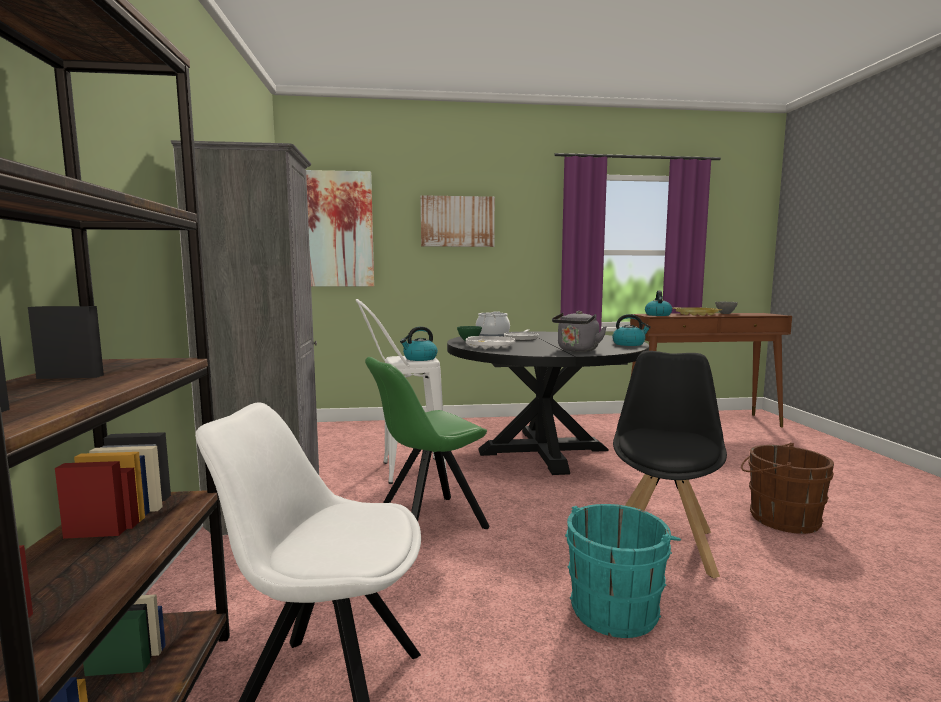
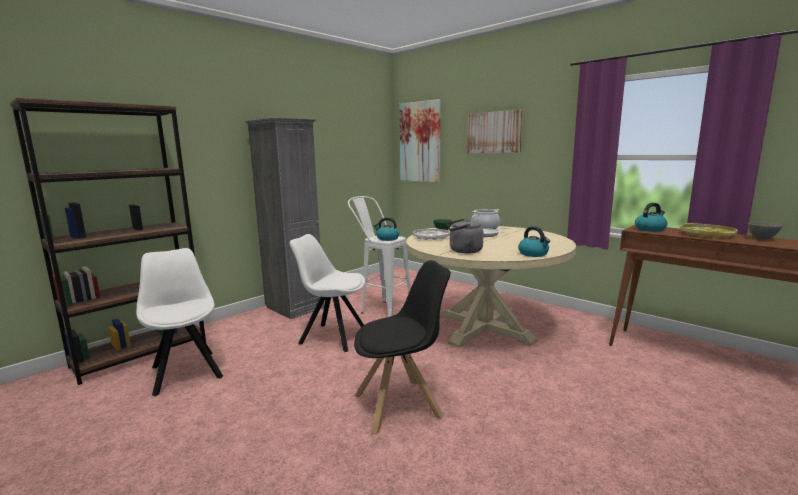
camera: 50 degrees right, 5 degrees up
(429, 522) = (333, 337): green chair -> white chair
(543, 450) = (484, 327): black dining table -> beige dining table
(616, 607) = (302, 410): turquoise bucket -> none
(779, 518) = (519, 444): brown bucket -> none

